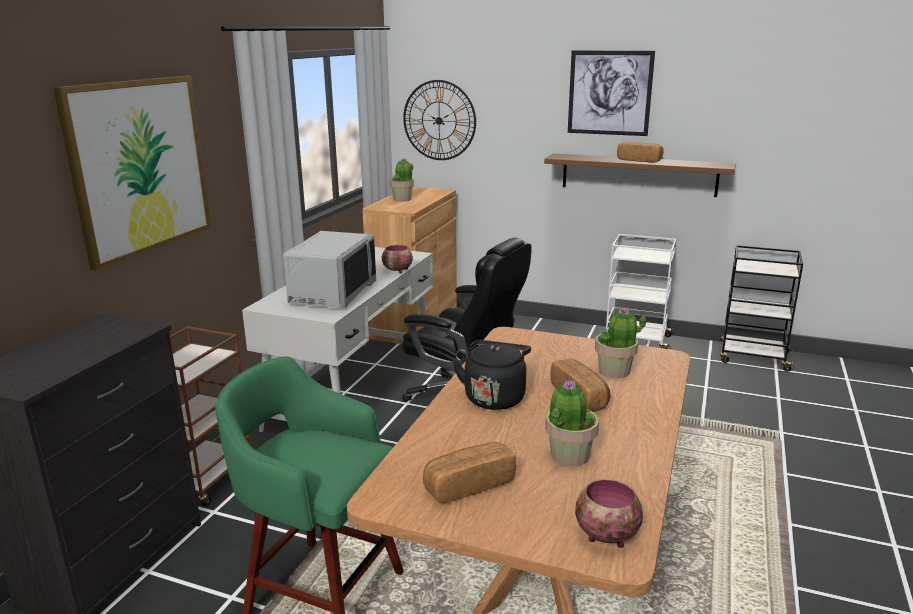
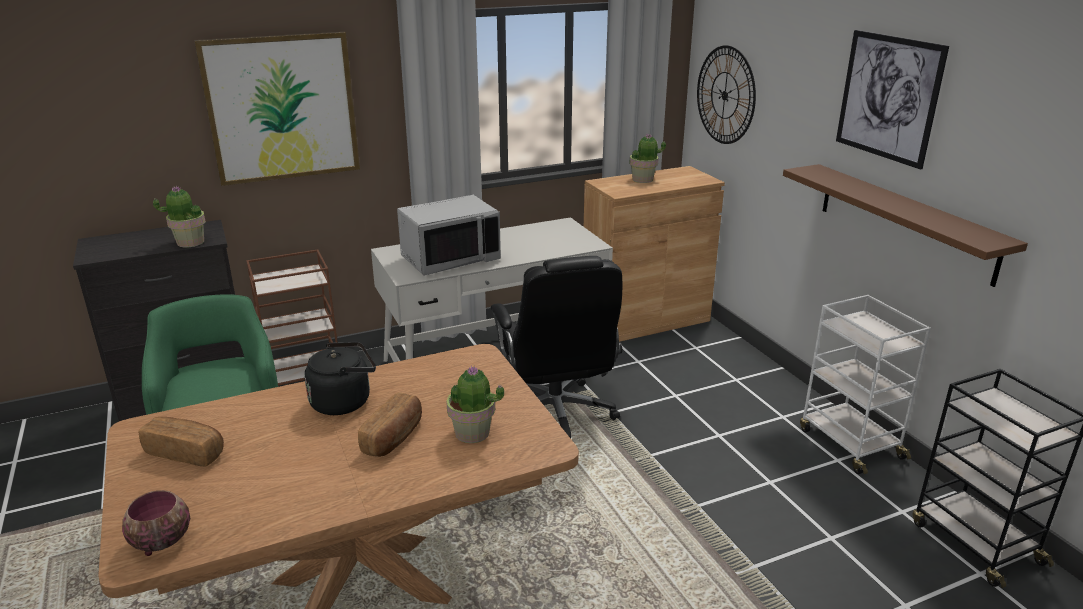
camera: 45 degrees right, 5 degrees up
(398, 271) = (542, 256): bowl -> none
(569, 456) = (276, 475): potted plant -> potted plant (190, 242)
(639, 160) = (891, 202): bread -> none

